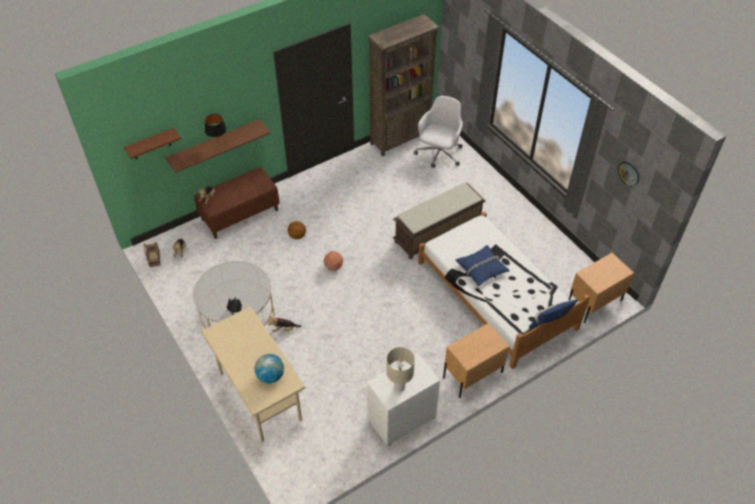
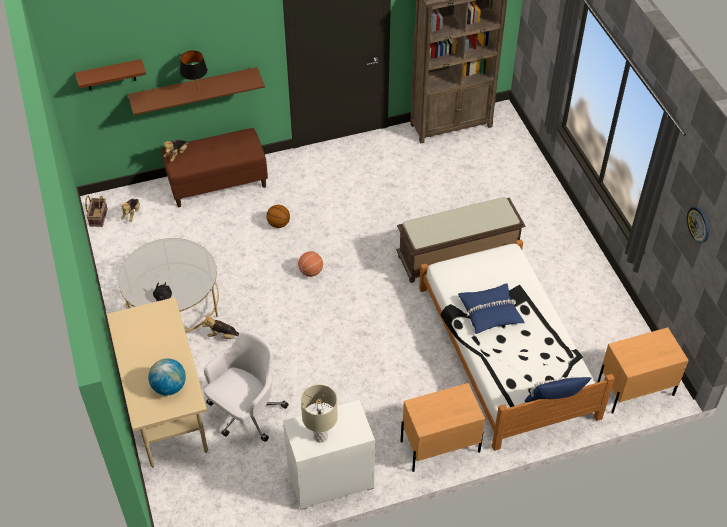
camera: 15 degrees right, 0 degrees up
(439, 154) = (495, 155): white office chair -> white office chair (246, 413)

